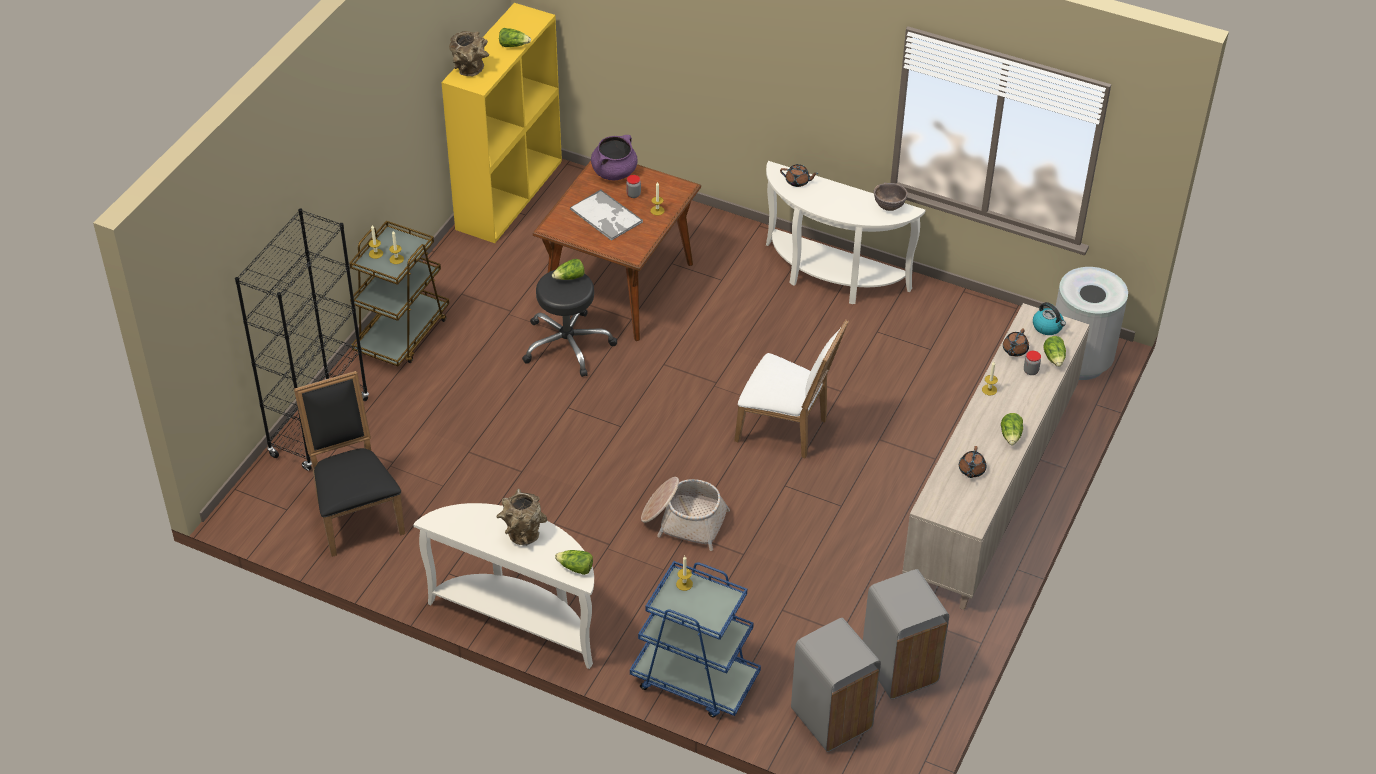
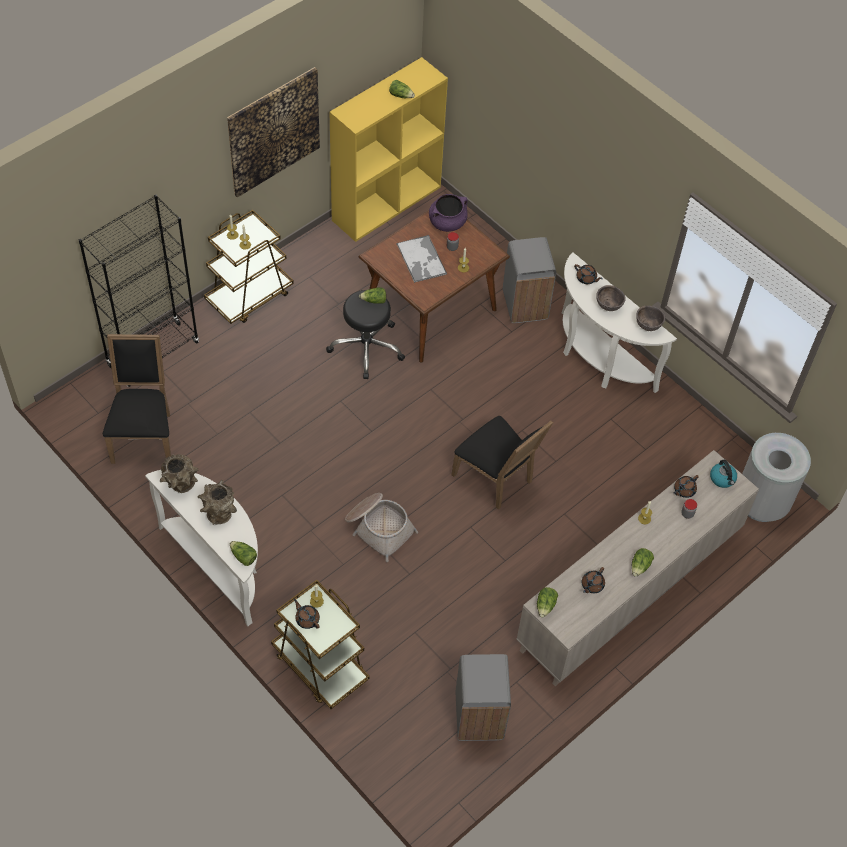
camera: 20 degrees right, 10 degrees up
(393, 115) = (273, 132): none -> picture
(470, 71) = (356, 109): brown vase -> brown vase (181, 486)
(684, 605) = (307, 619): none -> brown teapot
(694, 680) = (320, 665): blue cart -> brown cart
(787, 429) = (496, 479): white chair -> black chair
(831, 720) = (405, 739): grey trash can -> grey trash can (524, 305)
(836, 201) = (608, 306): none -> brown bowl
(1054, 358) = (713, 509): lettuce -> lettuce (545, 606)

